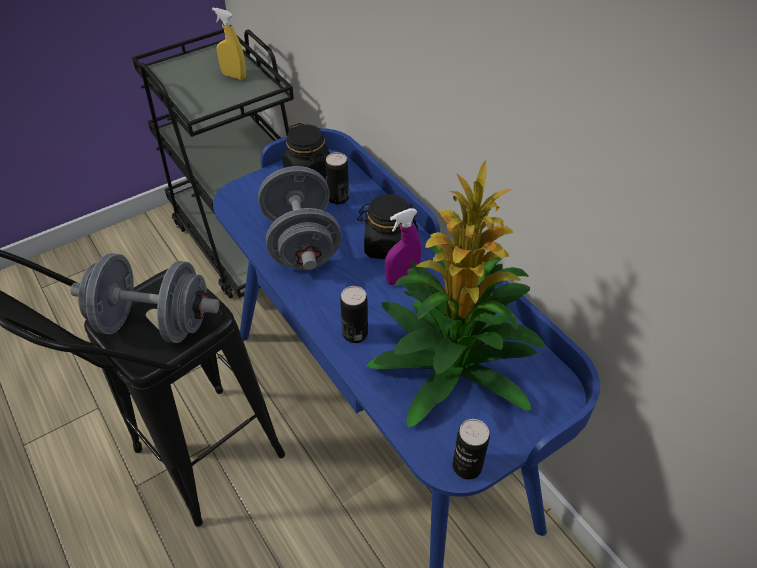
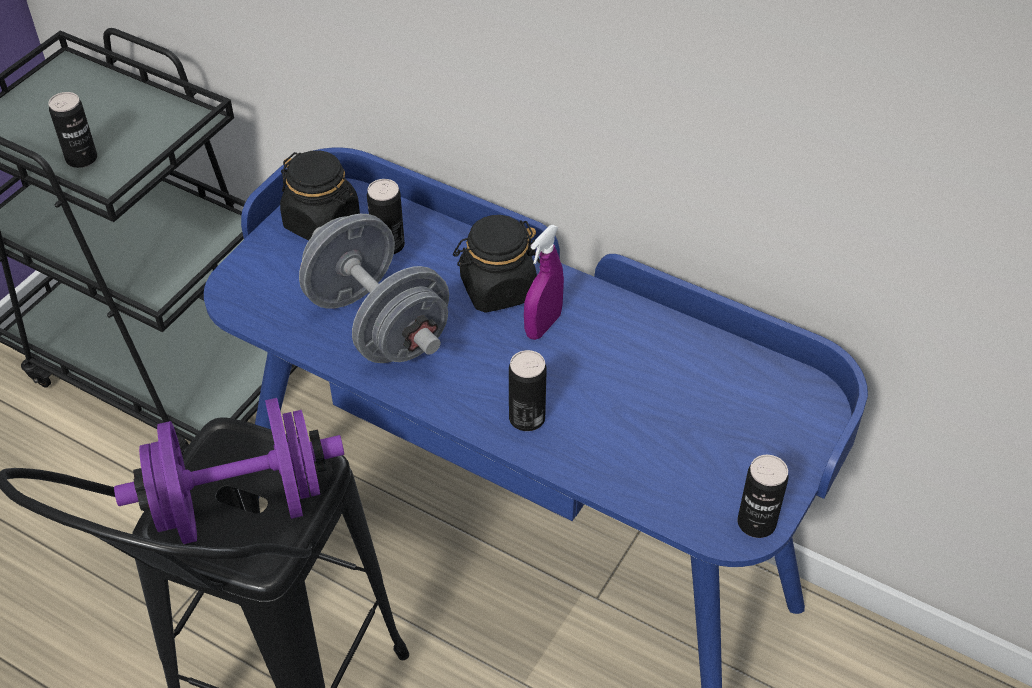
camera: 25 degrees left, 0 degrees up
(154, 323) = (240, 505): grey dumbbell -> purple dumbbell
(197, 98) = (81, 159): none -> can
(234, 76) = (116, 107): yellow spray bottle -> none
(450, 364) = (668, 412): potted plant -> none

